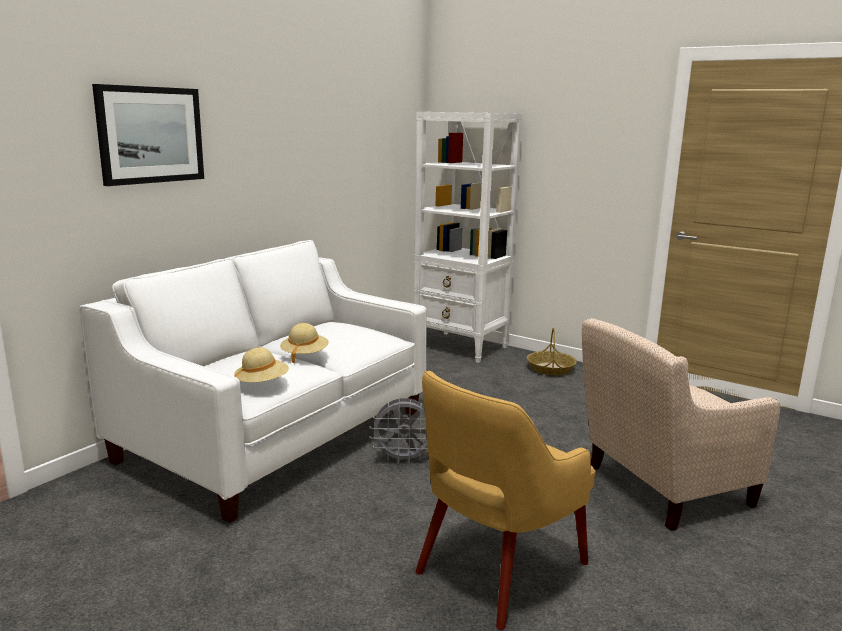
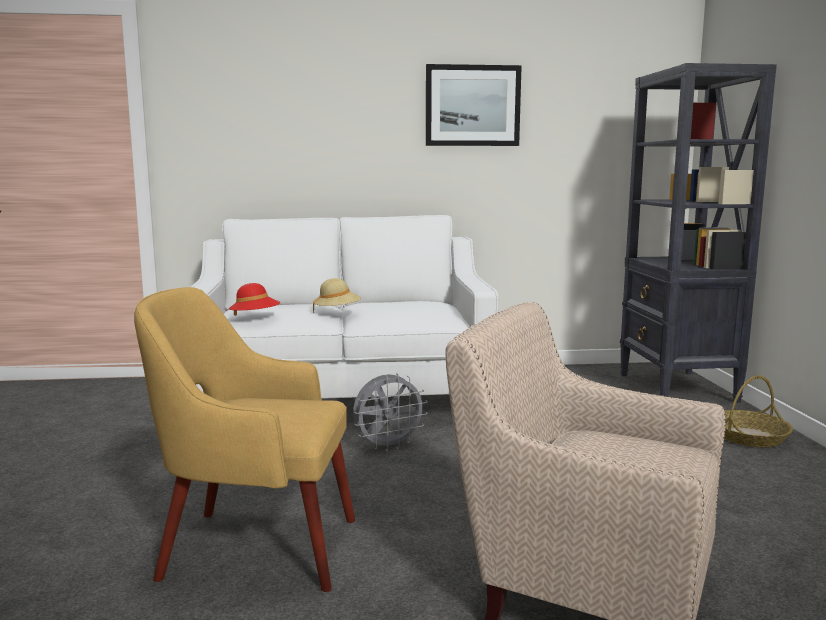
camera: 50 degrees right, 5 degrees down
(151, 135) = (291, 105): picture -> picture (472, 106)
(262, 383) = (255, 318): beige hat -> red hat
(404, 459) = (388, 446): grey fan -> grey fan turned 75 degrees counterclockwise
(461, 347) = (677, 388): white bookcase -> black bookcase

